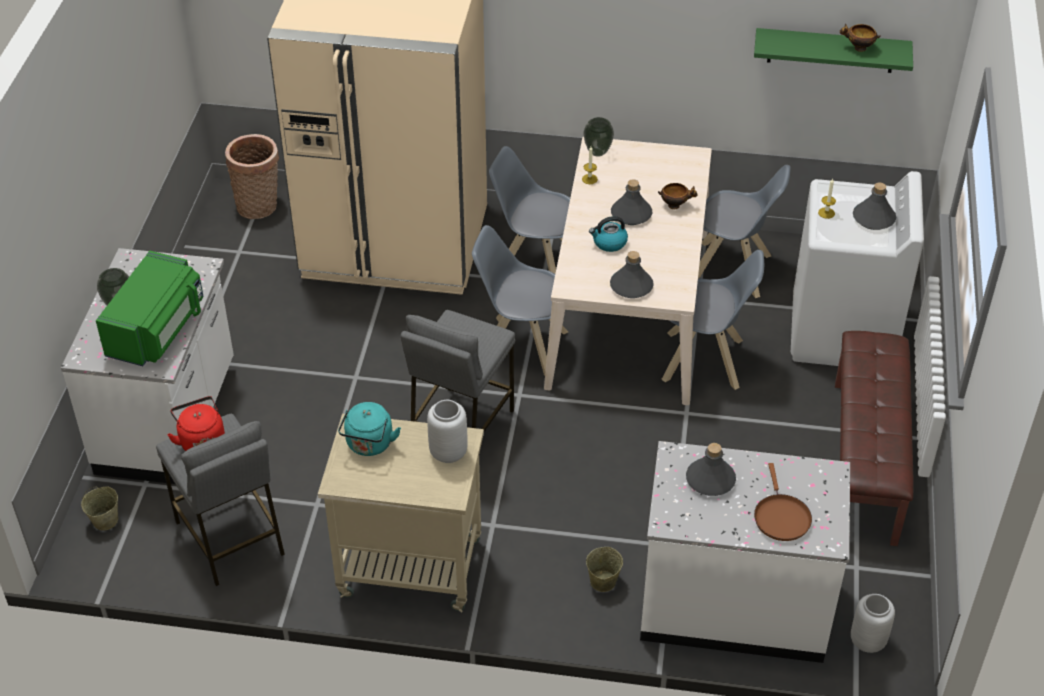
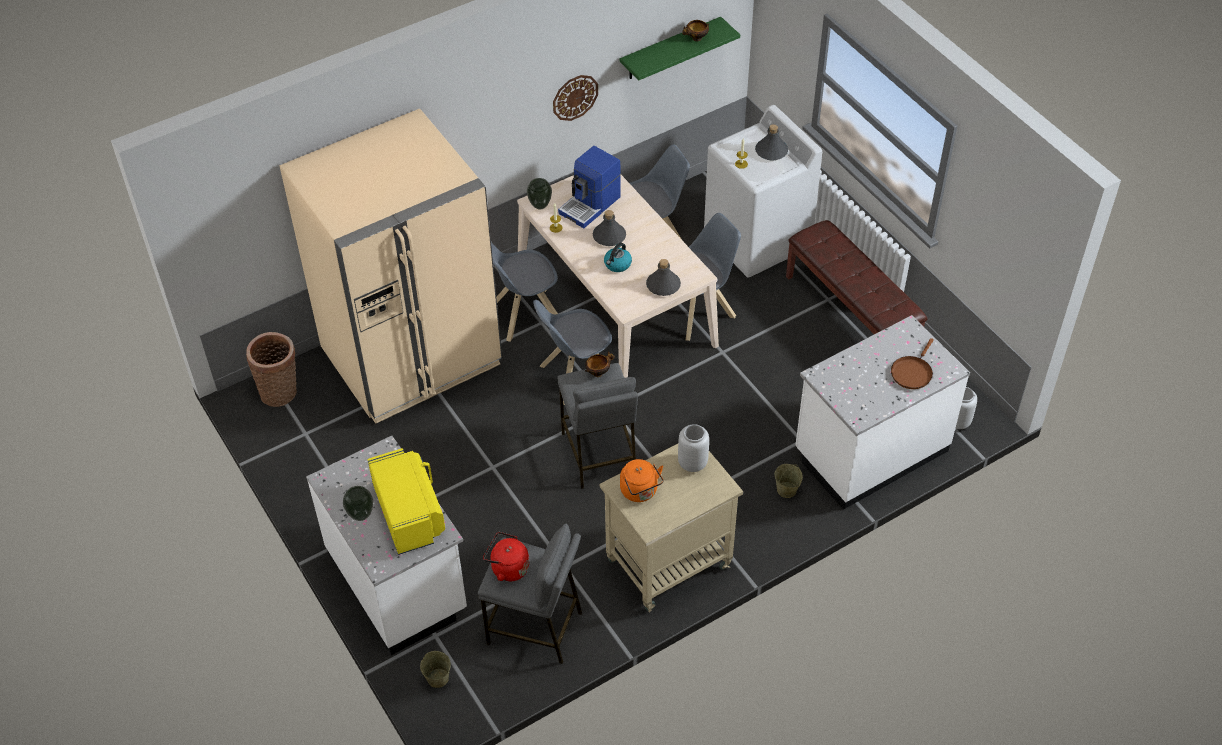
camera: 40 degrees left, 5 degrees up
(158, 330) = (409, 513): green microwave -> yellow microwave
(369, 445) = (640, 492): turquoise kettle -> orange kettle
(646, 178) = (591, 205): none -> coffee machine
(675, 205) = (629, 214): bowl -> bowl (598, 372)
(688, 49) = (575, 97): none -> wall clock
(710, 480) = (853, 377): grey bottle -> none
(781, 517) = (912, 372): brown frying pan -> brown frying pan turned 75 degrees clockwise

